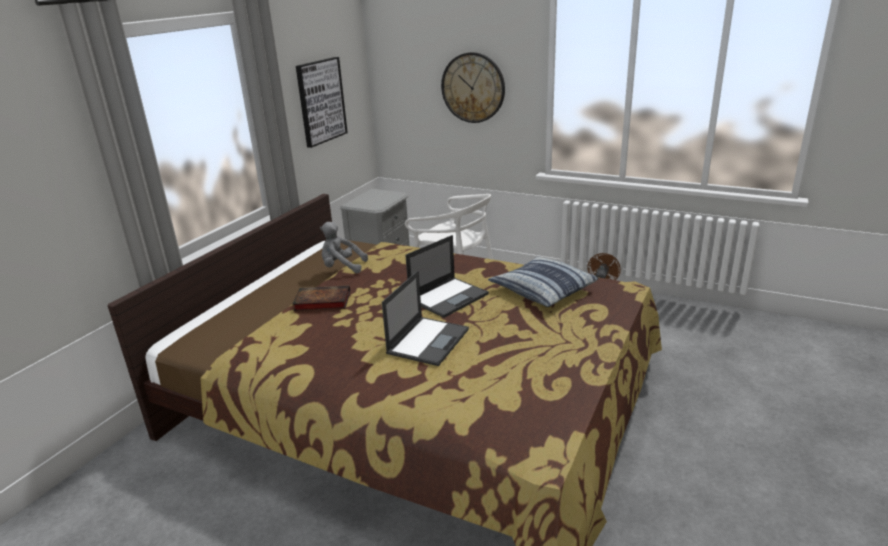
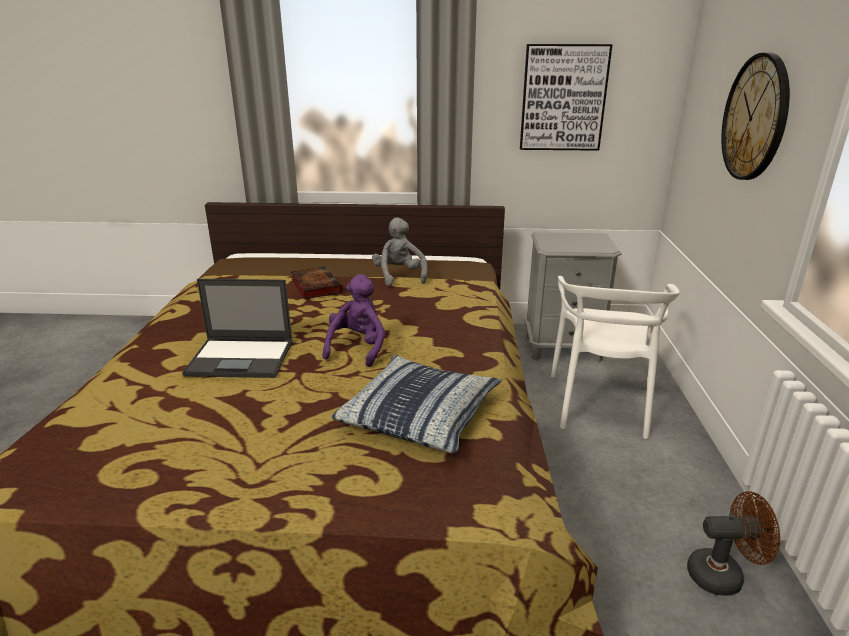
camera: 65 degrees right, 0 degrees up
(449, 297) = (357, 348): laptop -> purple plush toy

